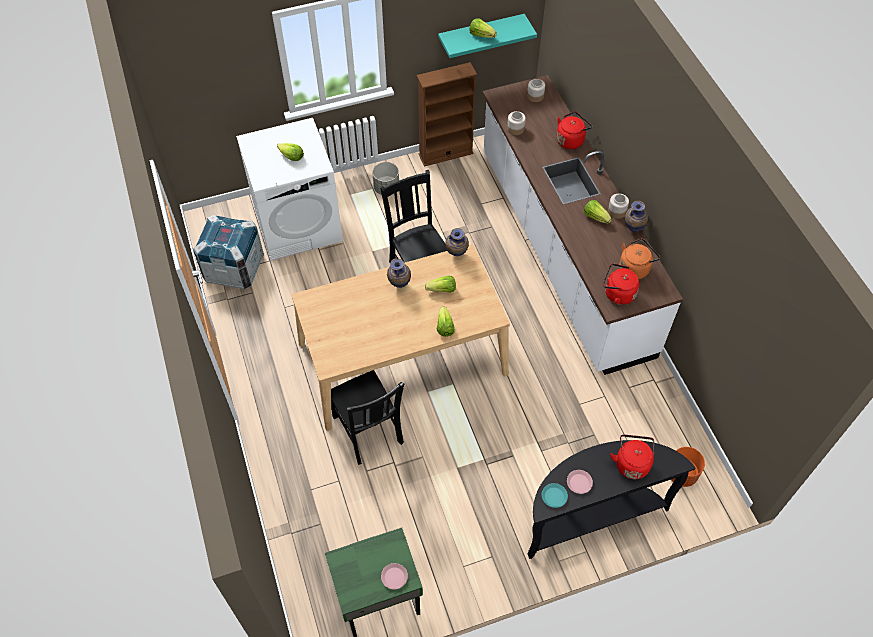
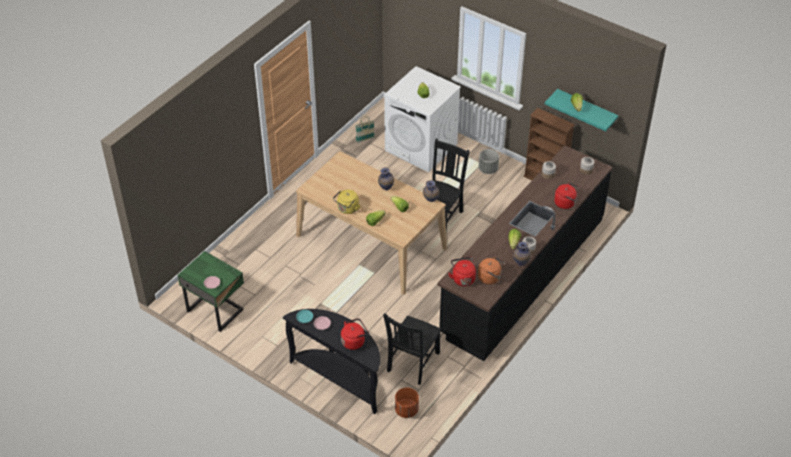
camera: 55 degrees right, 10 degrees down
(234, 268) = (365, 139): crate -> basket
(368, 432) = (310, 253): black chair -> black chair (412, 363)
(400, 343) = (347, 209): none -> yellow kettle
(562, 251) = (523, 275): white counter -> black counter

